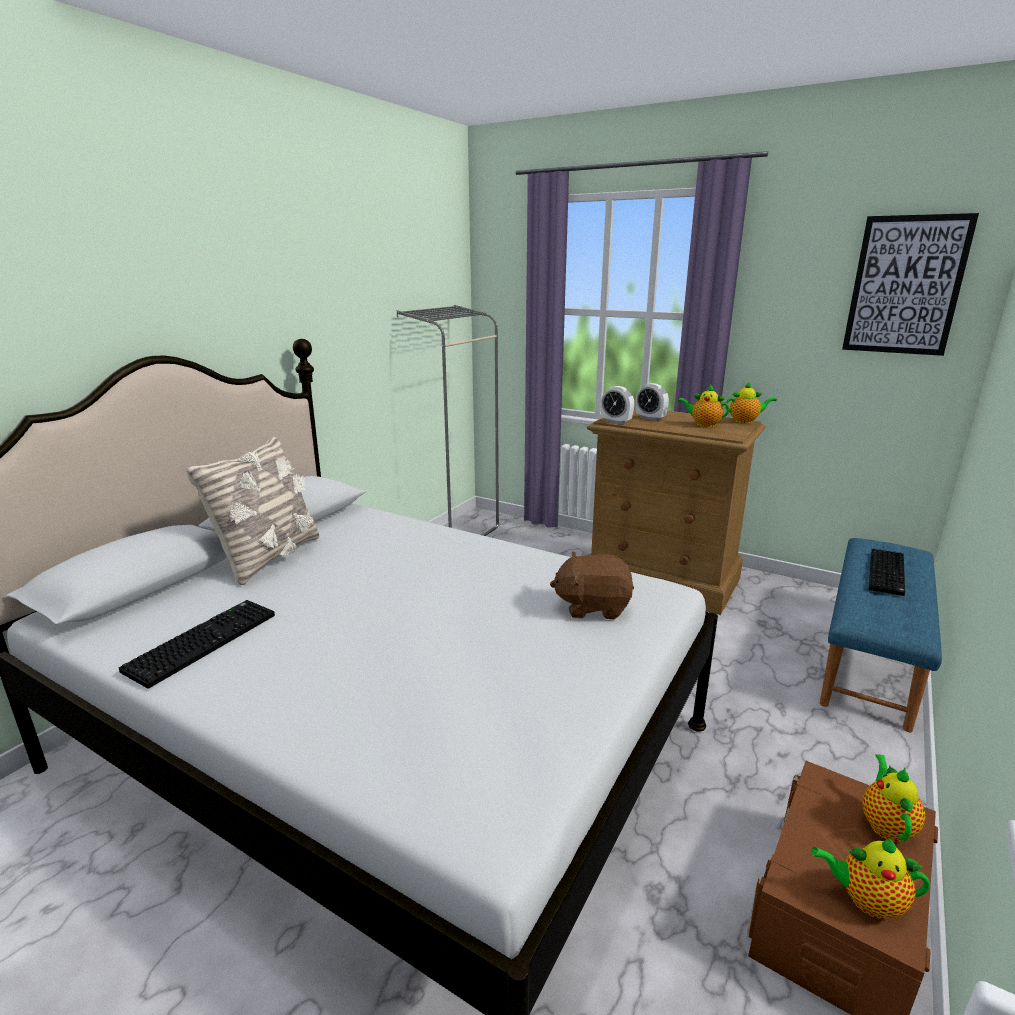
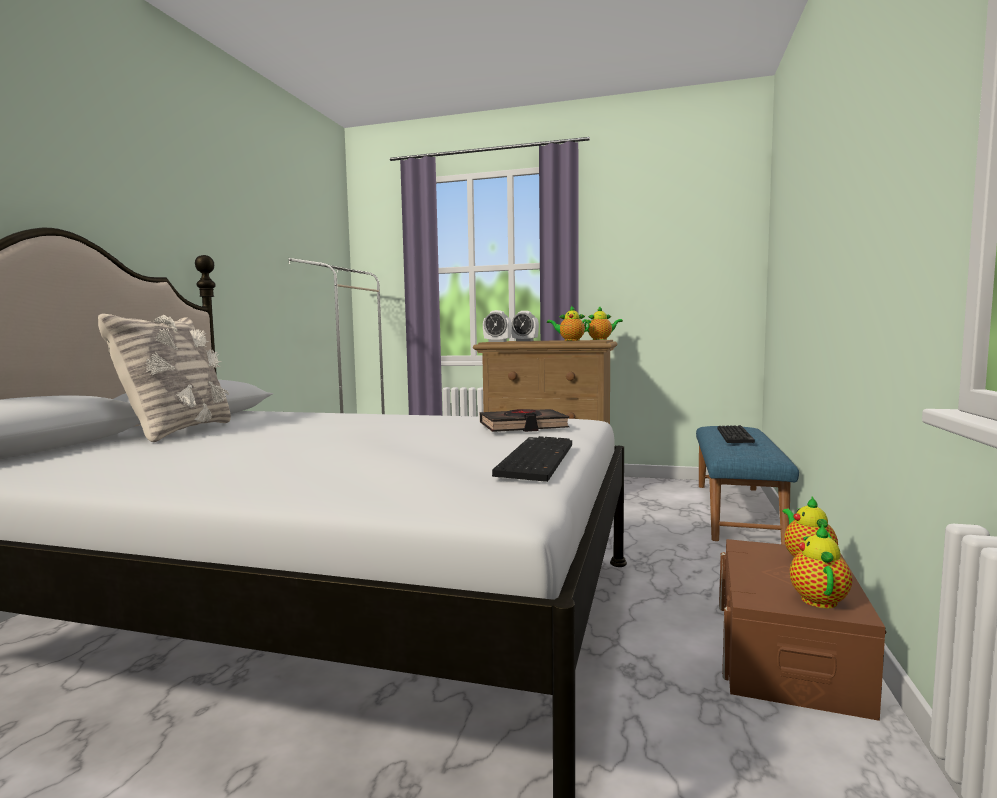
camera: 15 degrees left, 15 degrees down
(203, 641) = (123, 464): keyboard -> keyboard (534, 459)
(592, 606) = (523, 427): brown plush toy -> black book
(866, 900) = (817, 598): teapot -> teapot turned 105 degrees clockwise
(905, 286) = (700, 229): picture -> none

